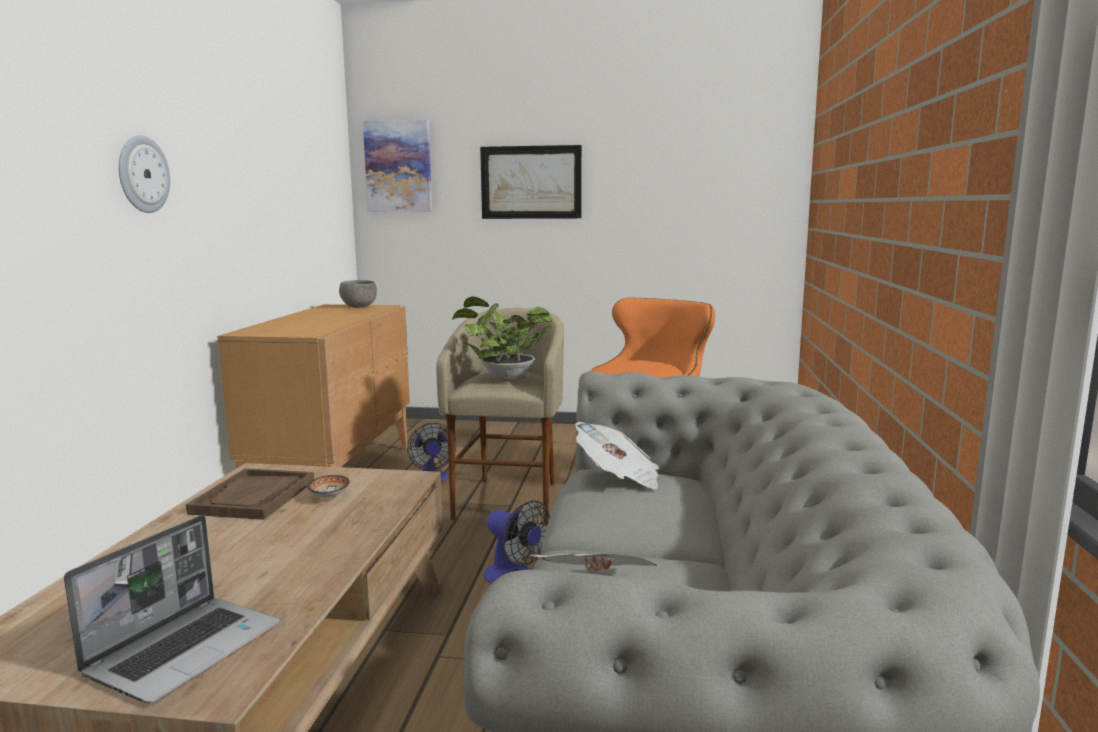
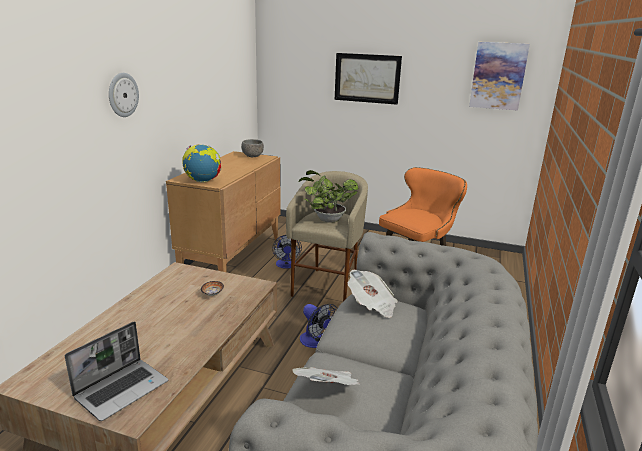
camera: 10 degrees right, 10 degrees up
(254, 497) = (174, 289): brown tray -> none
(285, 332) = (203, 181): none -> globe
(398, 166) = (285, 62): picture -> picture (498, 76)

